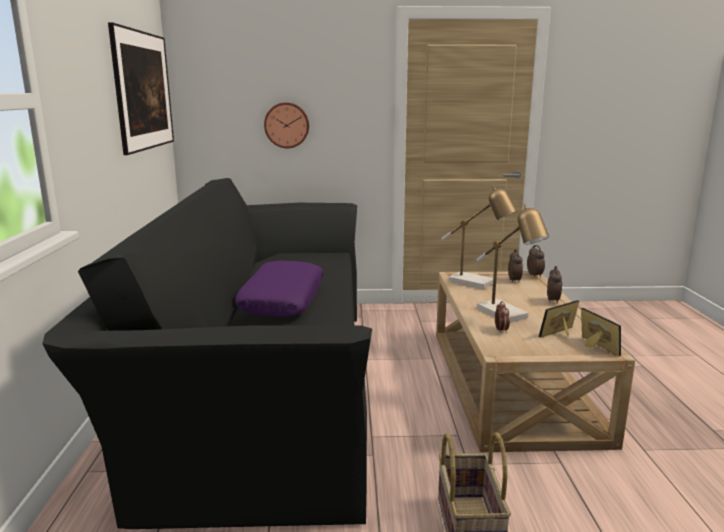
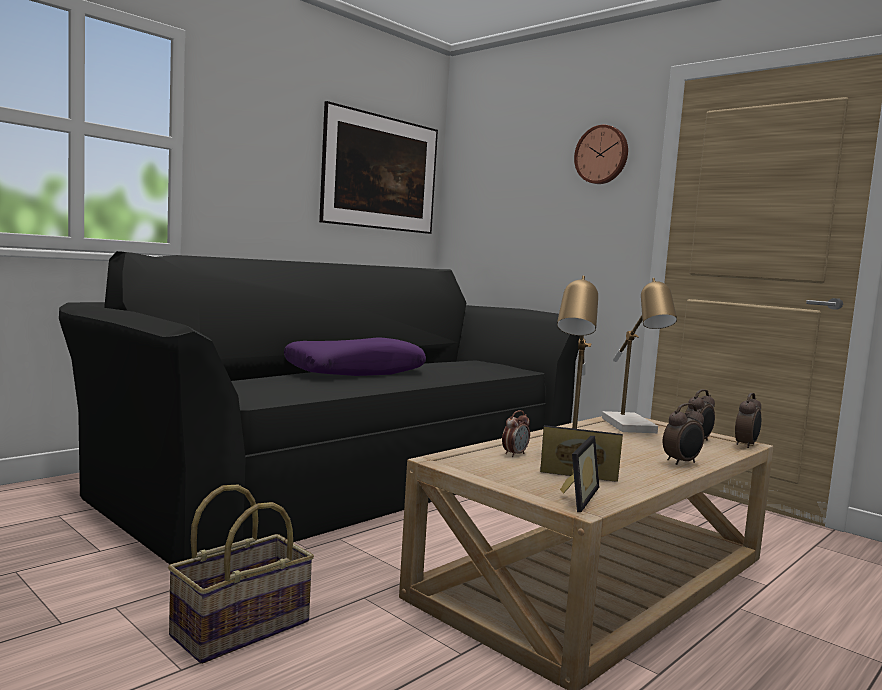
camera: 45 degrees right, 10 degrees down
(287, 125) = (536, 220): wall clock -> wall clock (602, 155)

